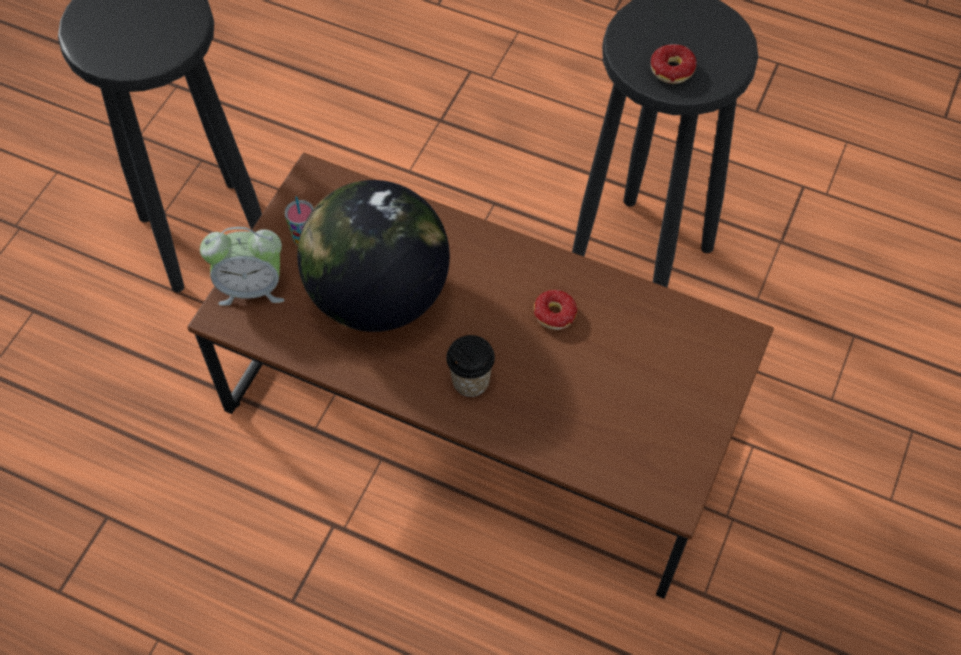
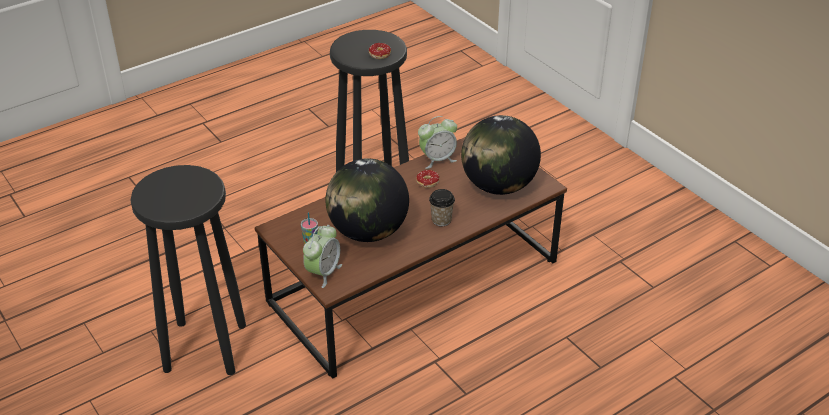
camera: 60 degrees left, 20 degrees down
(619, 423) = (498, 186): none -> globe
(626, 298) = (437, 159): none -> alarm clock

